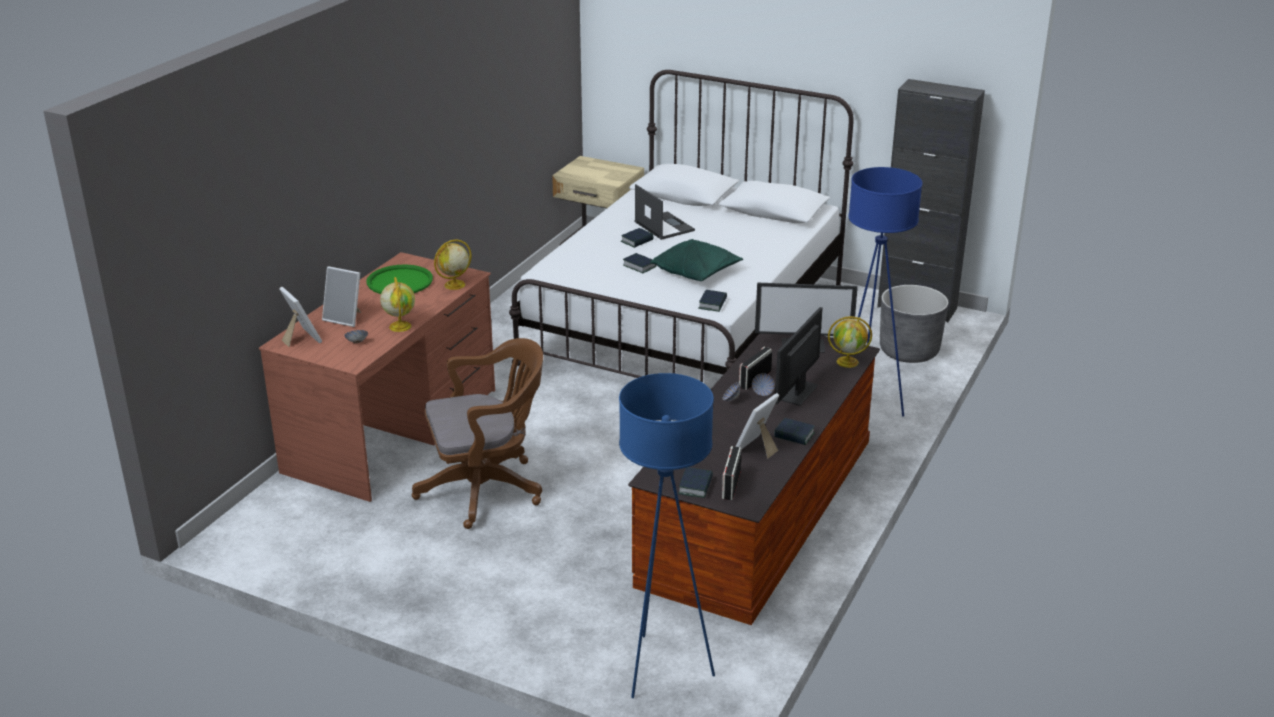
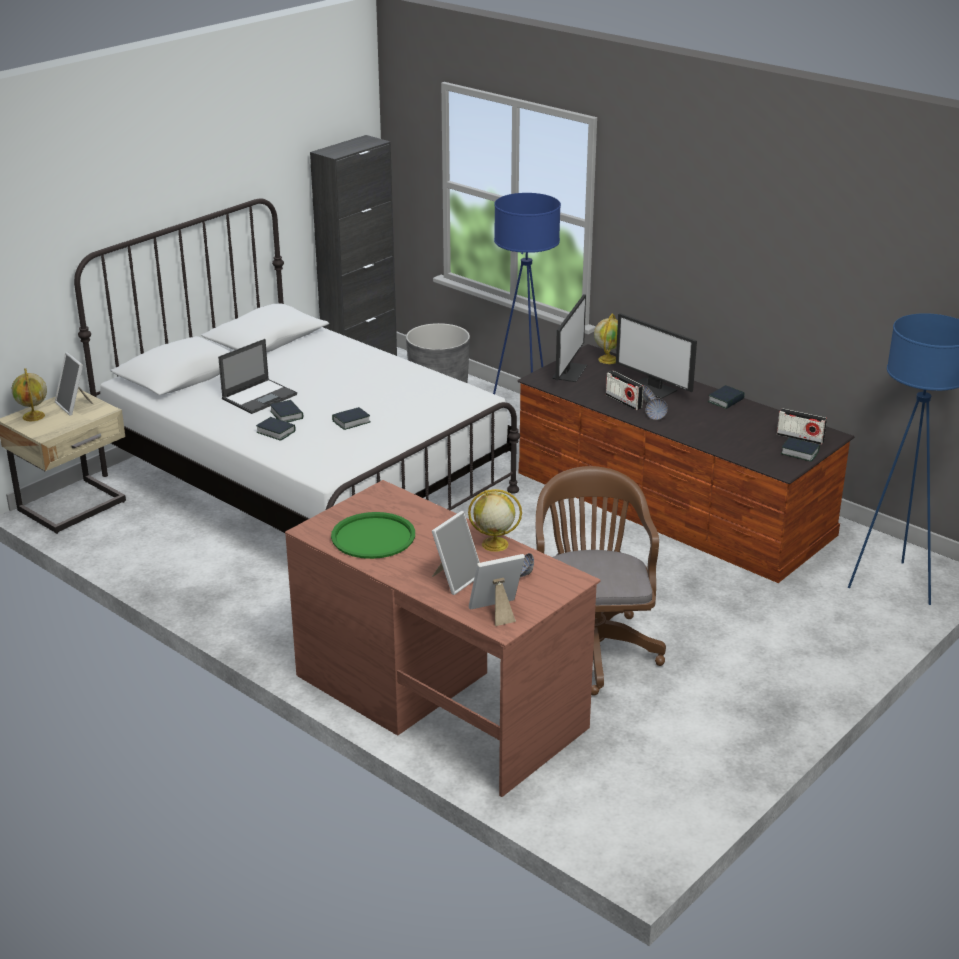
camera: 75 degrees left, 0 degrees up
(454, 285) = (404, 503): globe -> globe (34, 416)
(663, 226) = (260, 396): laptop -> laptop turned 150 degrees clockwise
(696, 272) = (386, 396): green pillow -> none
(712, 304) = (462, 398): book -> book (276, 432)
(757, 448) = (744, 418): picture frame -> picture frame (75, 406)

